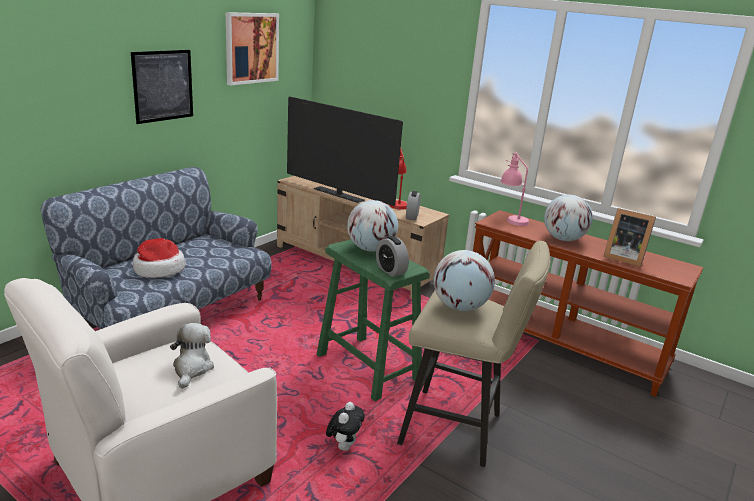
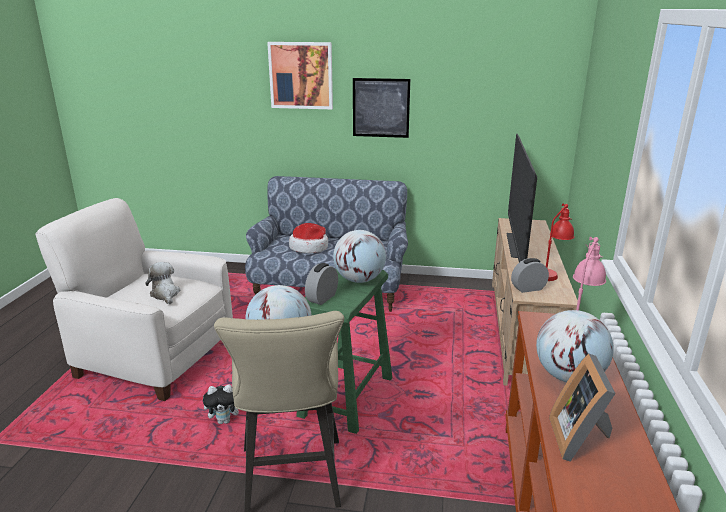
camera: 65 degrees right, 0 degrees up
(192, 368) = (165, 294): plush toy -> plush toy turned 90 degrees counterclockwise
(251, 48) = (486, 81): picture -> picture (301, 75)

